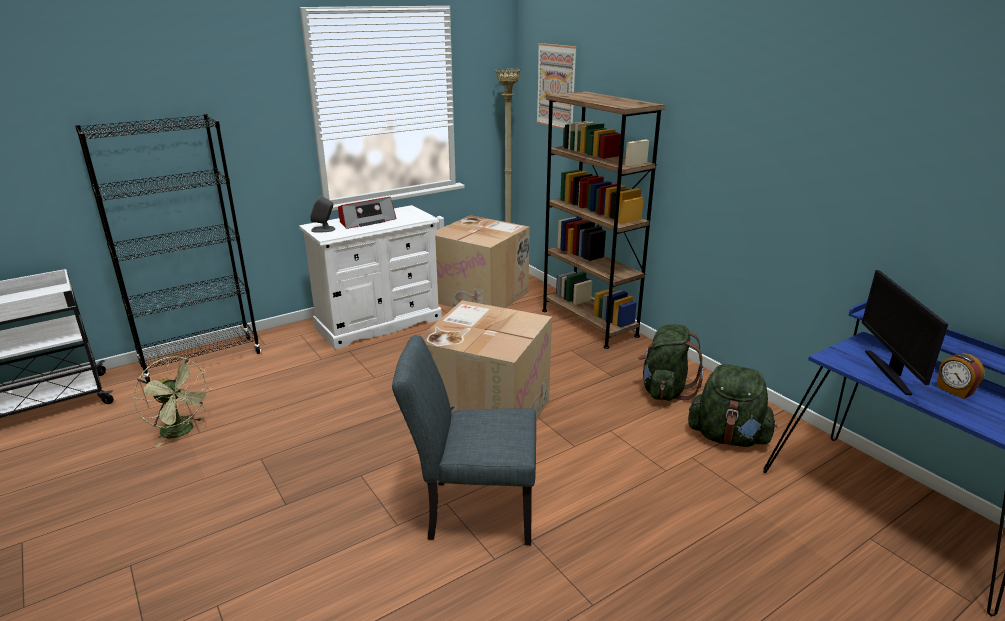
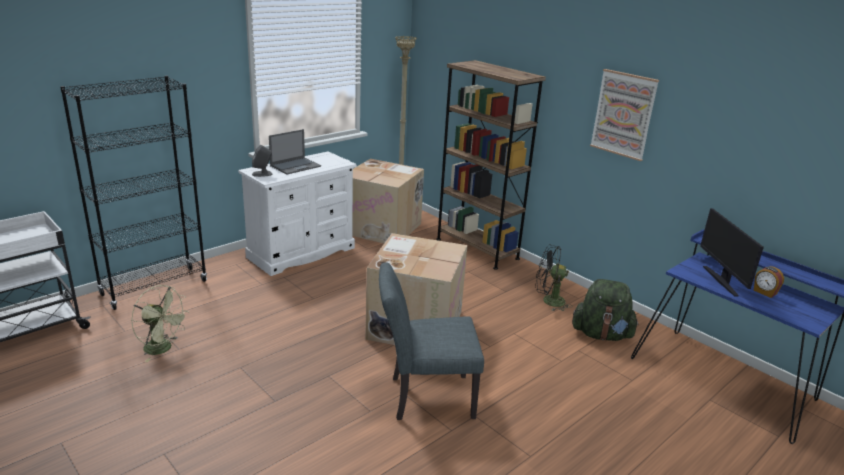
camera: 10 degrees left, 0 degrees up
(366, 221) = (296, 166): radio -> laptop
(556, 86) = (448, 53): picture -> picture (623, 114)
(665, 390) = (548, 301): green backpack -> black fan

